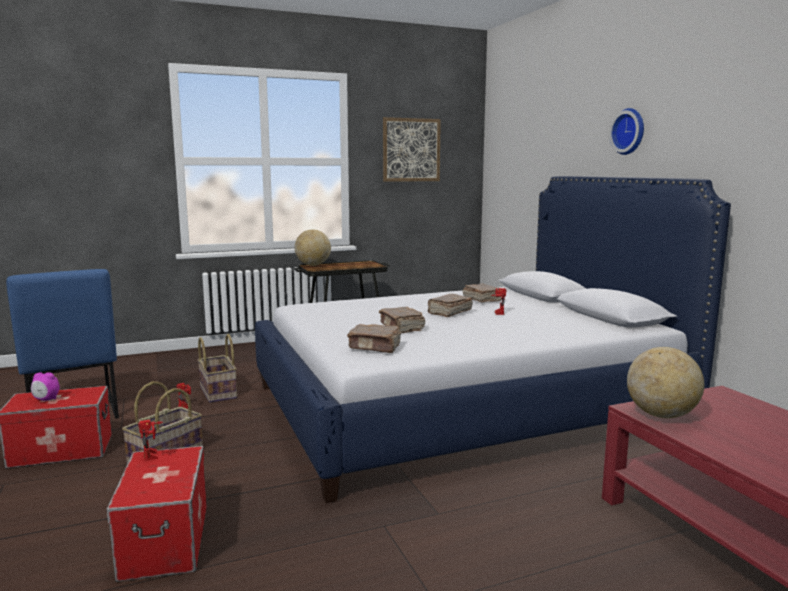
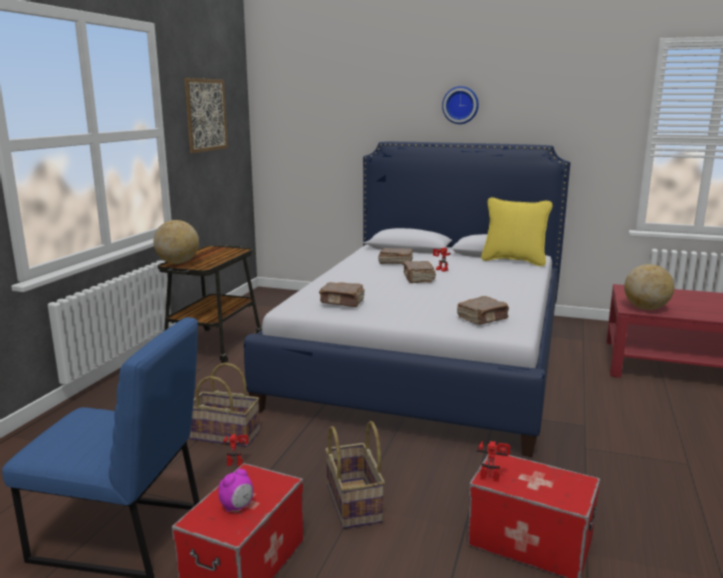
camera: 50 degrees left, 5 degrees up
(401, 328) = (436, 299): brown book -> brown book (342, 302)
(605, 324) = (514, 261): none -> yellow pillow

